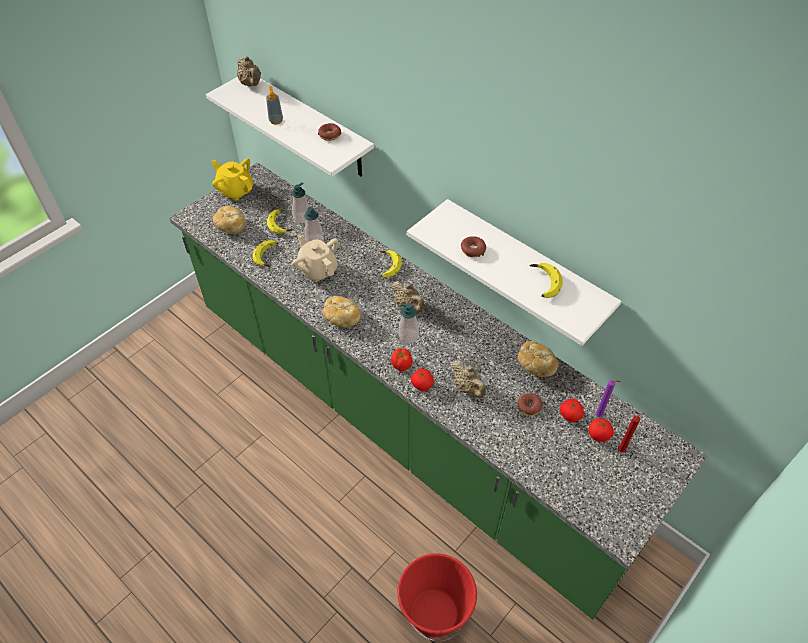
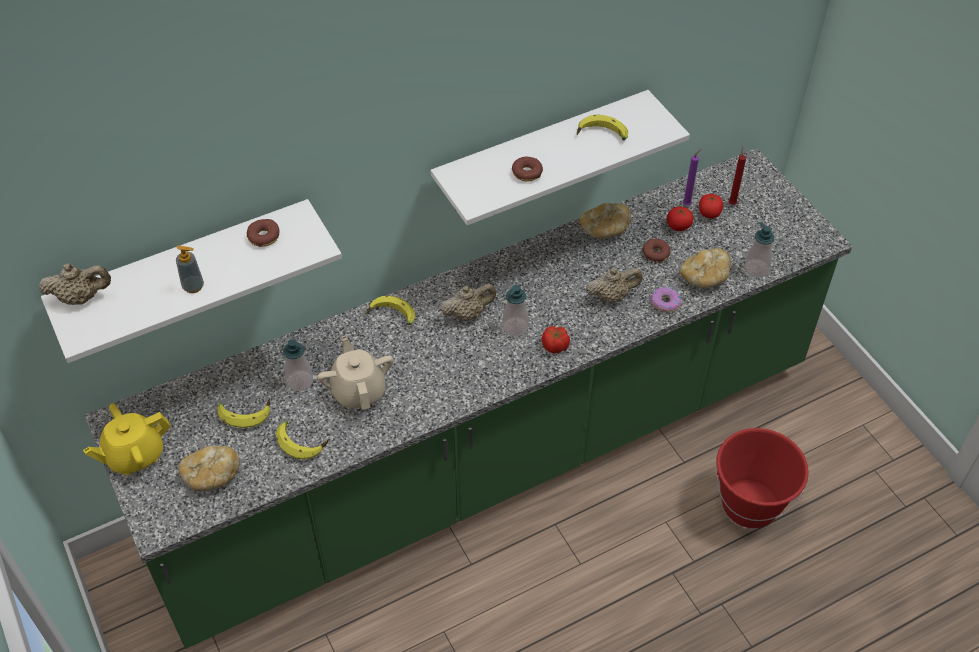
camera: 70 degrees left, 0 degrees up
(302, 218) = (246, 385): soap dispenser -> soap dispenser (756, 269)
(318, 270) = (358, 390): beige teapot -> beige teapot turned 90 degrees clockwise
(342, 317) = (455, 385): bread -> bread (704, 277)
(422, 385) = (592, 335): tomato -> none
(479, 426) = (665, 303): none -> donut

